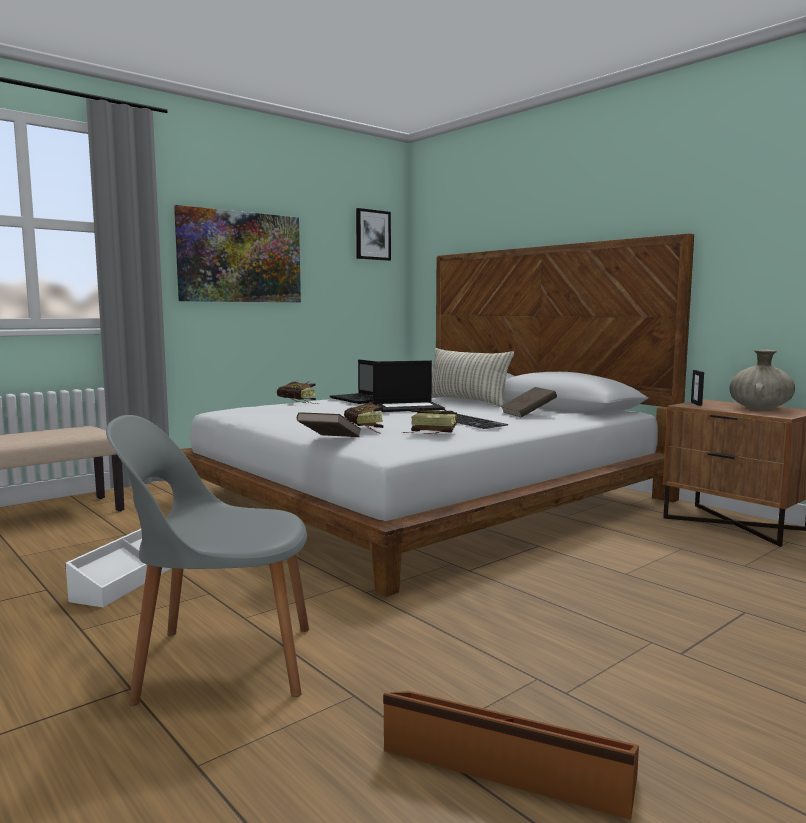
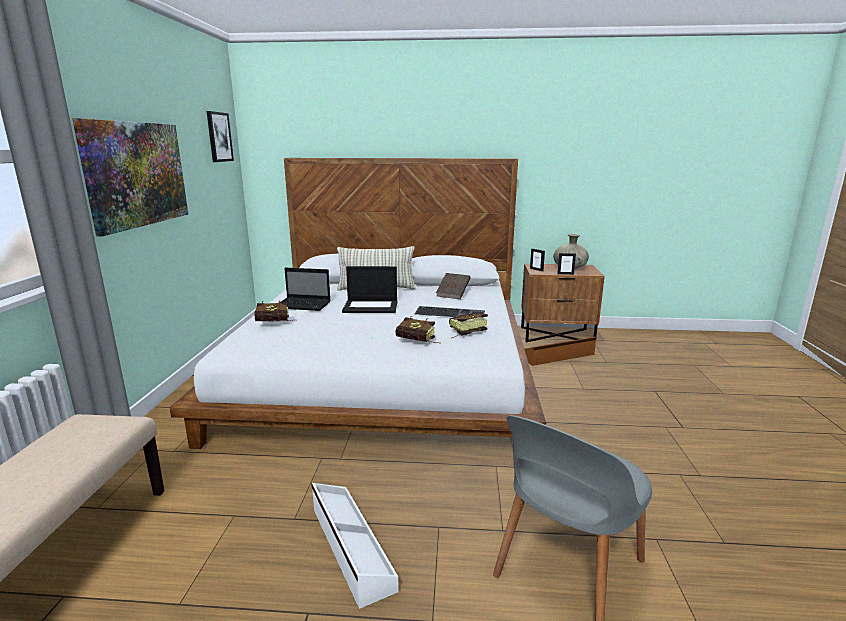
camera: 45 degrees left, 10 degrees up
(329, 440) = (437, 363): brown book -> none
(408, 407) = (371, 306): laptop -> laptop turned 60 degrees clockwise
(506, 764) = (760, 528): brown storage box -> brown storage box (558, 356)
(726, 411) = (565, 274): none -> picture frame

